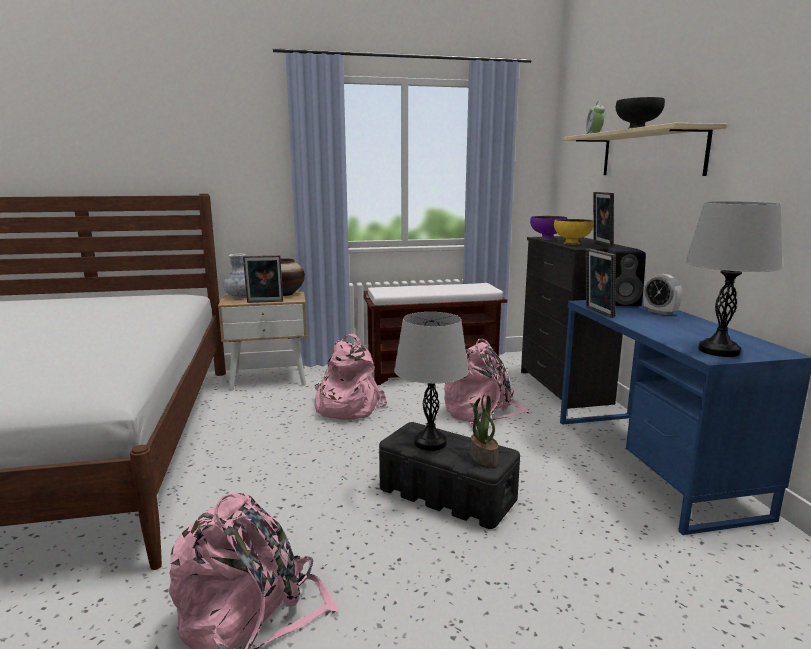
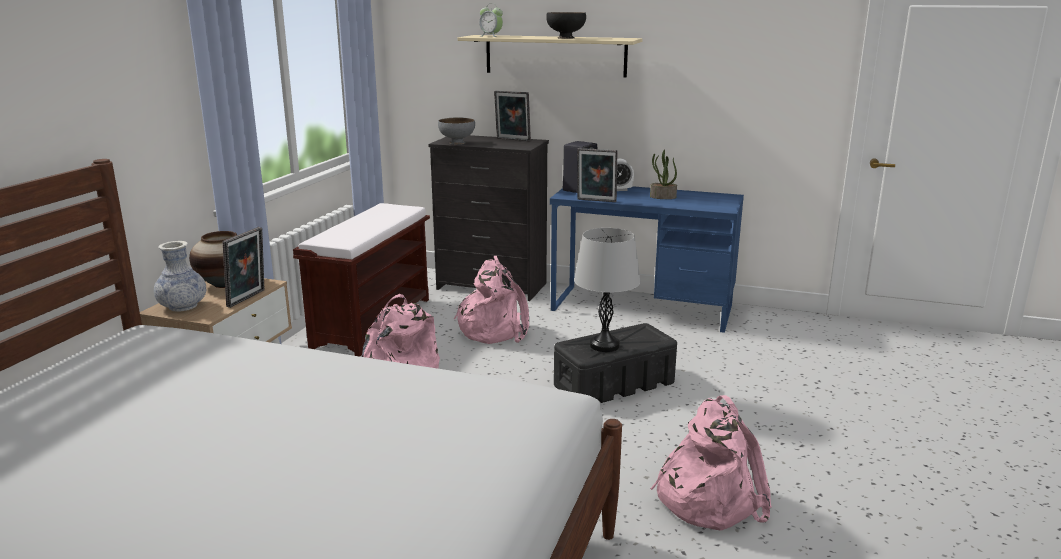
camera: 60 degrees left, 5 degrees up
(482, 457) = (646, 335): potted plant -> potted plant (662, 197)
(547, 239) = (457, 143): purple bowl -> grey bowl
(572, 243) = (498, 144): yellow bowl -> none
(718, 351) = (715, 204): grey table lamp -> none

